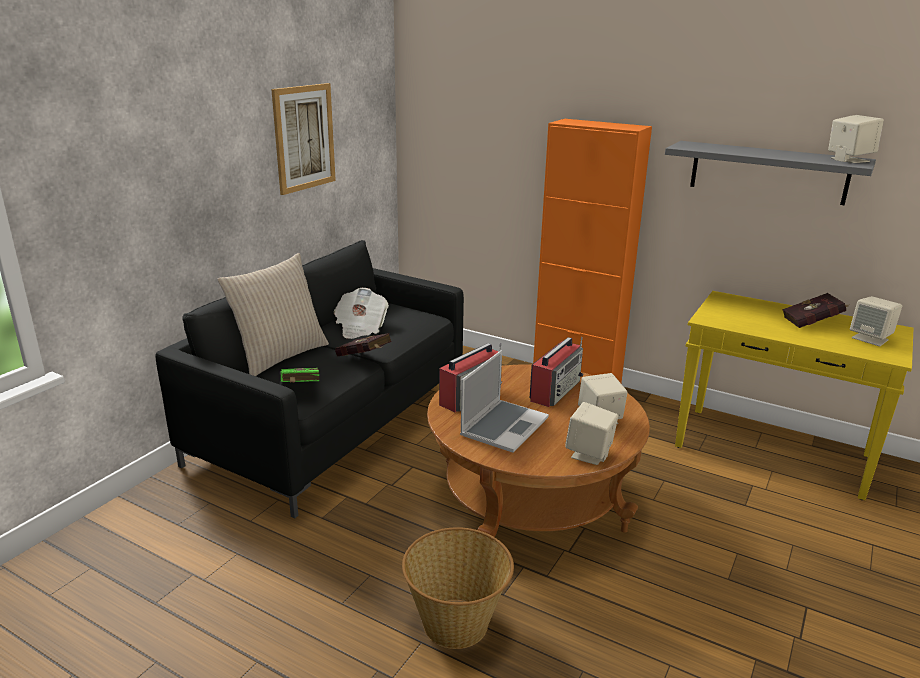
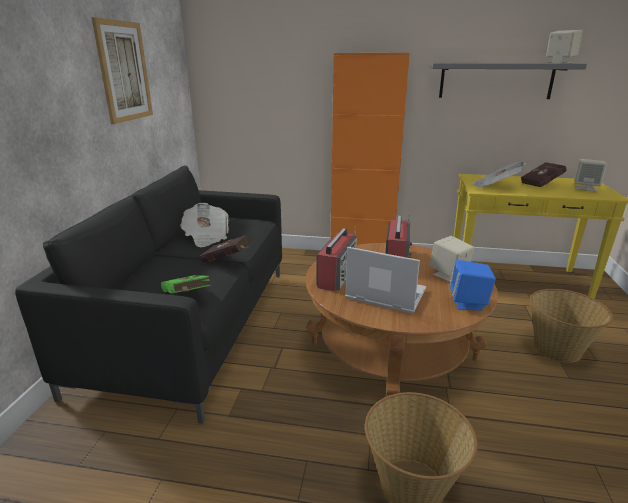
camera: 20 degrees left, 0 degrees up
(280, 356) = (146, 272): beige pillow -> none
(504, 426) = (384, 295): laptop -> laptop turned 75 degrees counterclockwise
(589, 454) = (468, 303): beige speaker -> blue speaker
(736, 318) = (495, 187): none -> newspaper
(746, 545) = (558, 349): none -> basket

